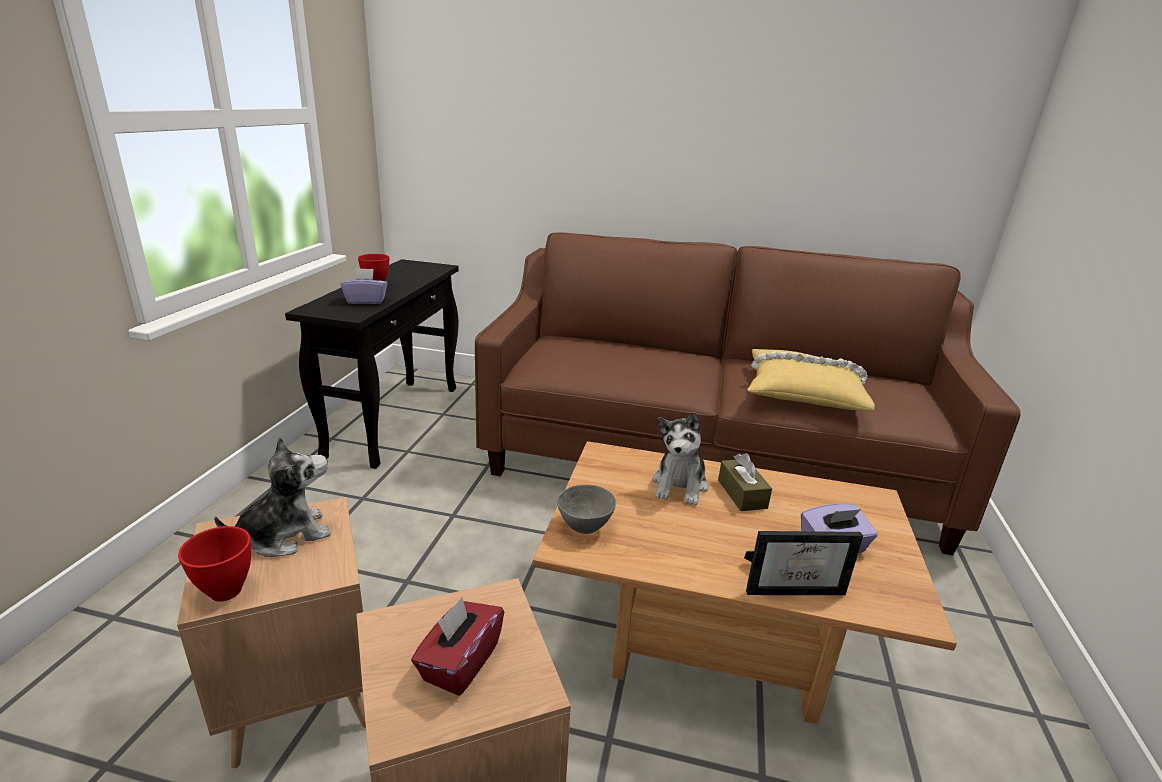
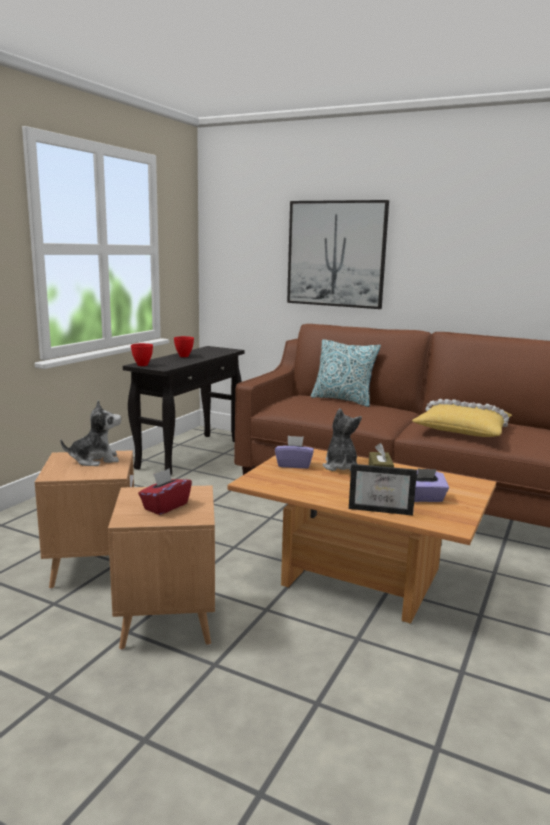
camera: 15 degrees right, 10 degrees down
(227, 590) = (61, 474): red bowl -> red bowl (143, 365)
(366, 301) = (174, 362): purple tissue box -> purple tissue box (294, 465)
(585, 528) = (266, 476): grey bowl -> none
(589, 126) = (336, 254): none -> picture
(619, 344) = (343, 400): none -> pillow
(680, 485) = (340, 466): plush toy -> plush toy turned 150 degrees clockwise

